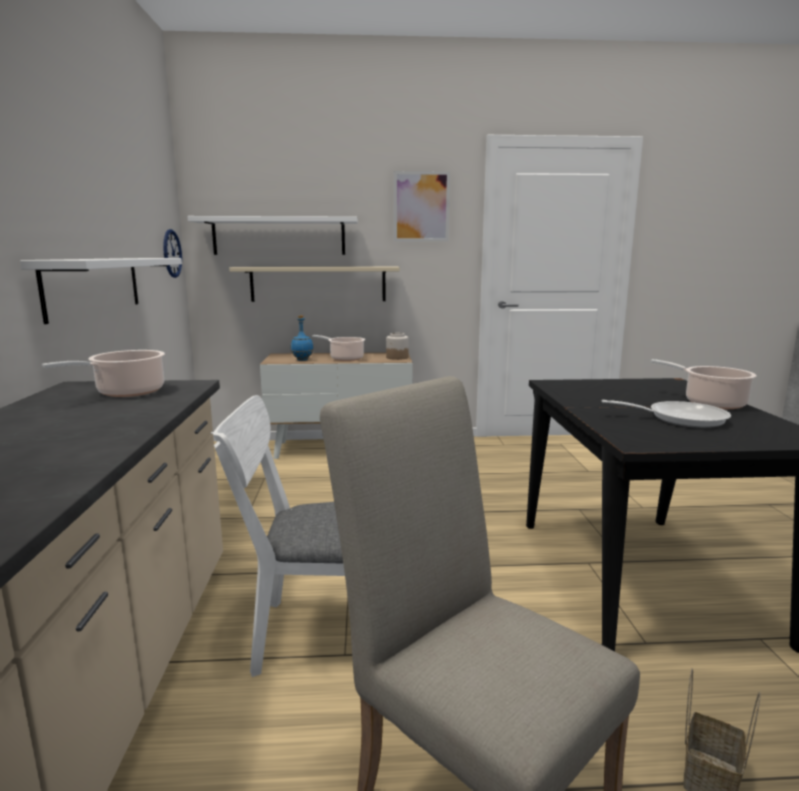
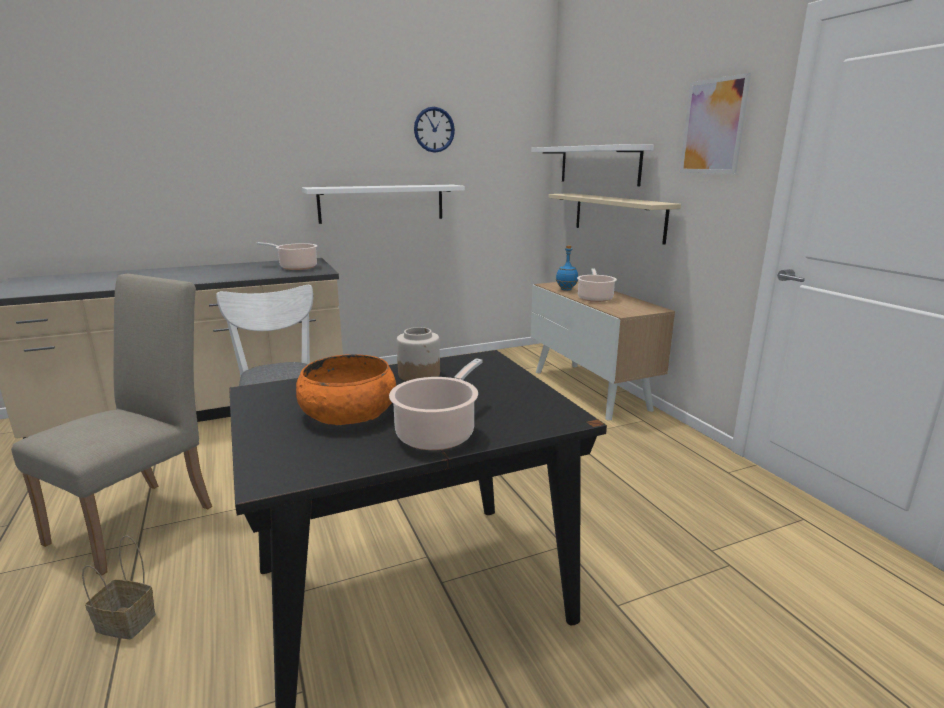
camera: 70 degrees right, 5 degrees up
(172, 253) = (519, 180): wall clock -> wall clock (434, 129)
(397, 357) = (633, 311): jar -> jar (419, 374)
(679, 418) = (349, 412): frying pan -> orange bowl

